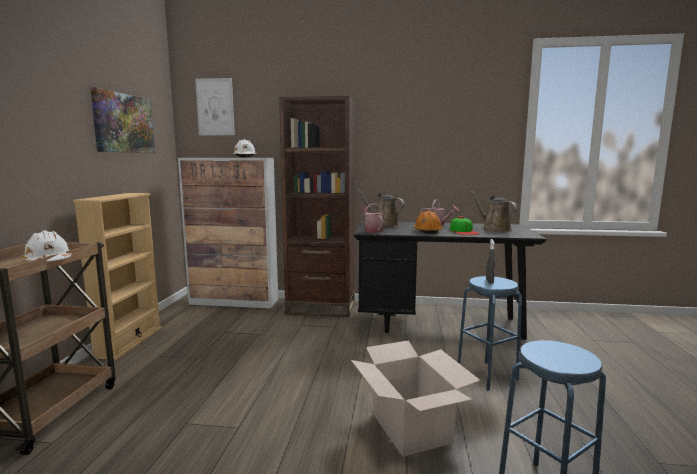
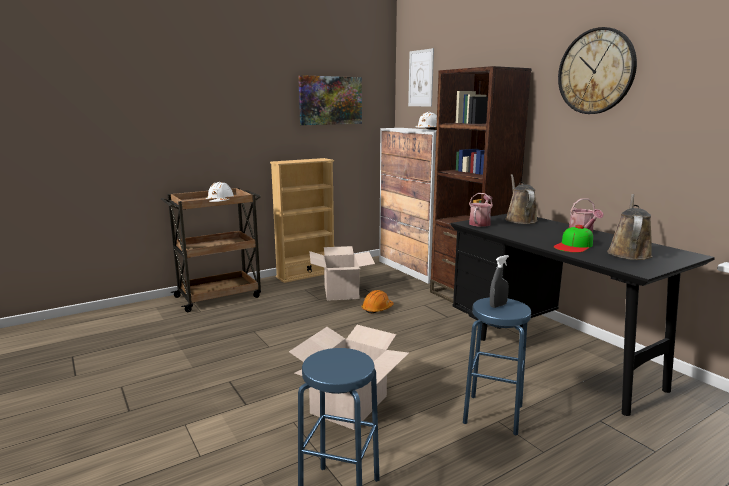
camera: 50 degrees right, 5 degrees up
(206, 343) = (340, 292): none -> cardboard box
(412, 107) = (596, 71): none -> wall clock
(427, 231) = (532, 236): orange hard hat -> orange hard hat (377, 309)

